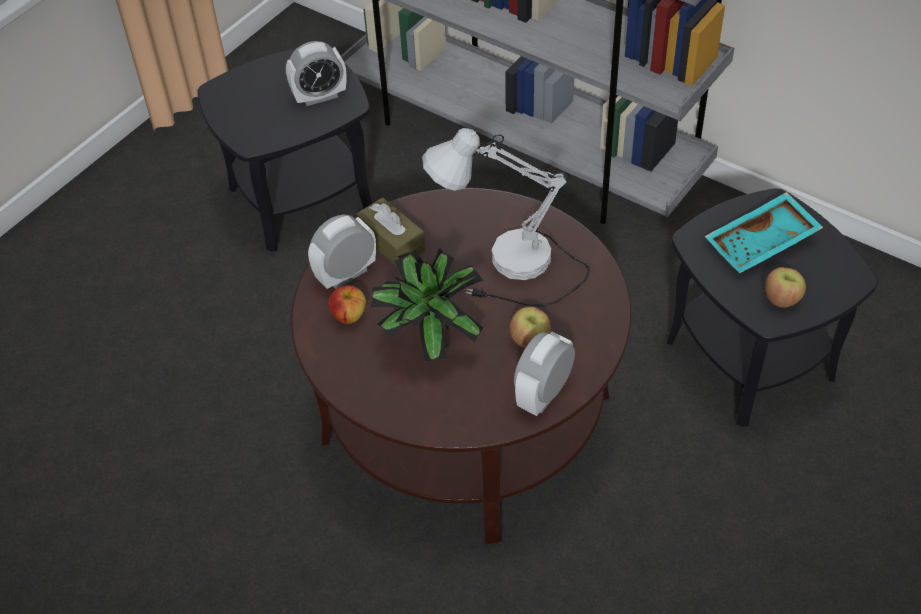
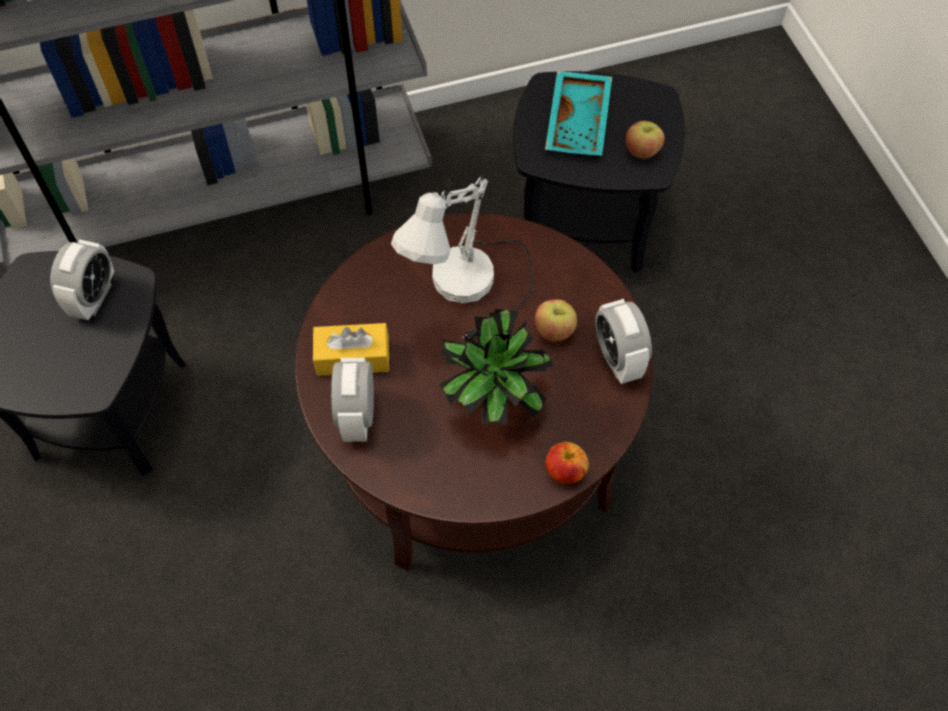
camera: 55 degrees left, 10 degrees up
(349, 316) = (408, 444): apple -> apple (565, 471)
(391, 242) = (352, 357): brown tissue box -> yellow tissue box

